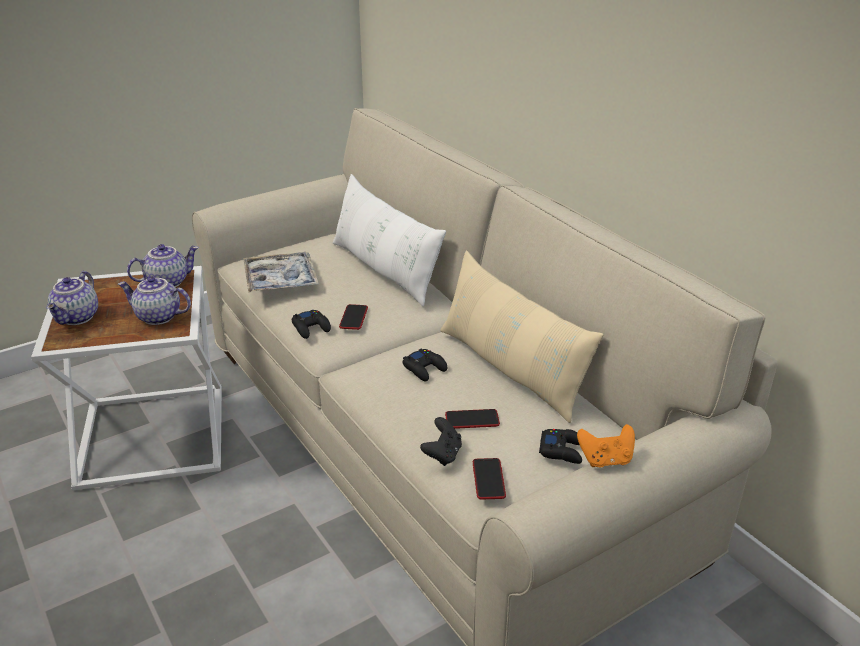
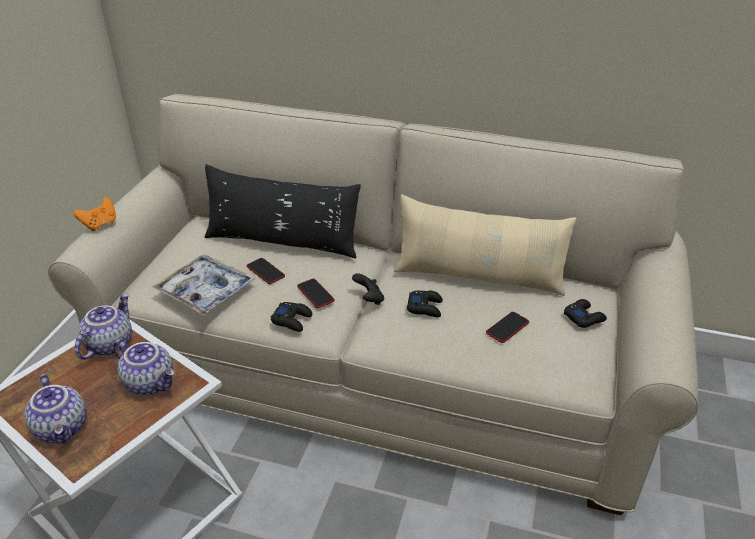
camera: 40 degrees left, 5 degrees up
(157, 317) = (151, 382): teapot -> teapot turned 120 degrees counterclockwise
(384, 270) = (282, 242): white pillow -> black pillow
(442, 454) = (523, 364): black game controller -> black game controller (369, 299)
(488, 479) = (572, 364): phone -> phone (265, 271)
(605, 460) = (658, 306): orange game controller -> orange game controller (100, 224)

